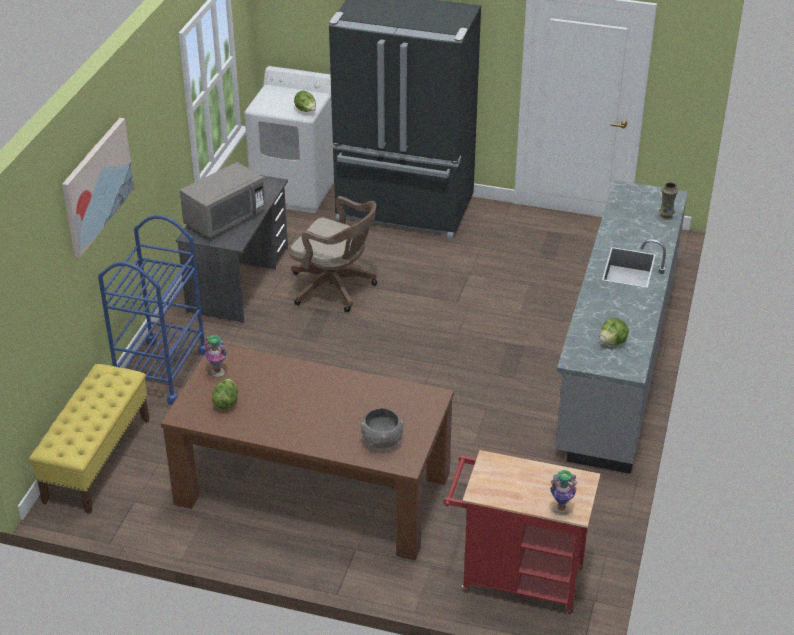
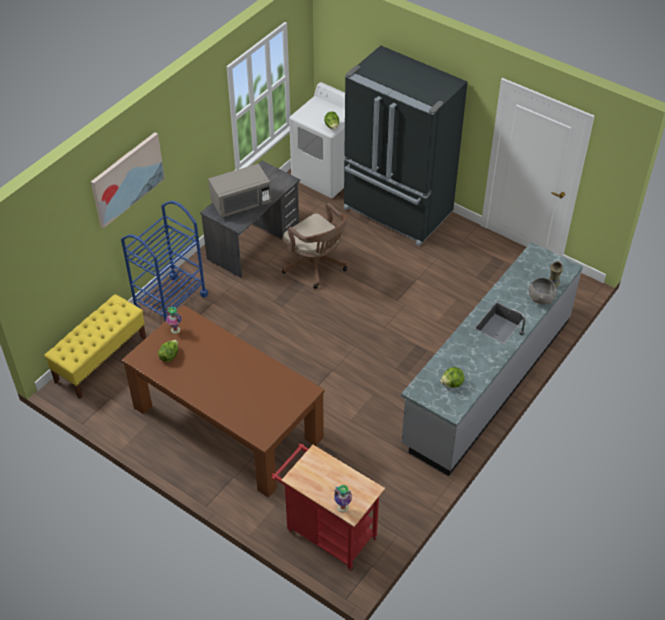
camera: 20 degrees right, 10 degrees up
(382, 441) = (255, 416): grey bowl -> grey bowl (541, 299)

